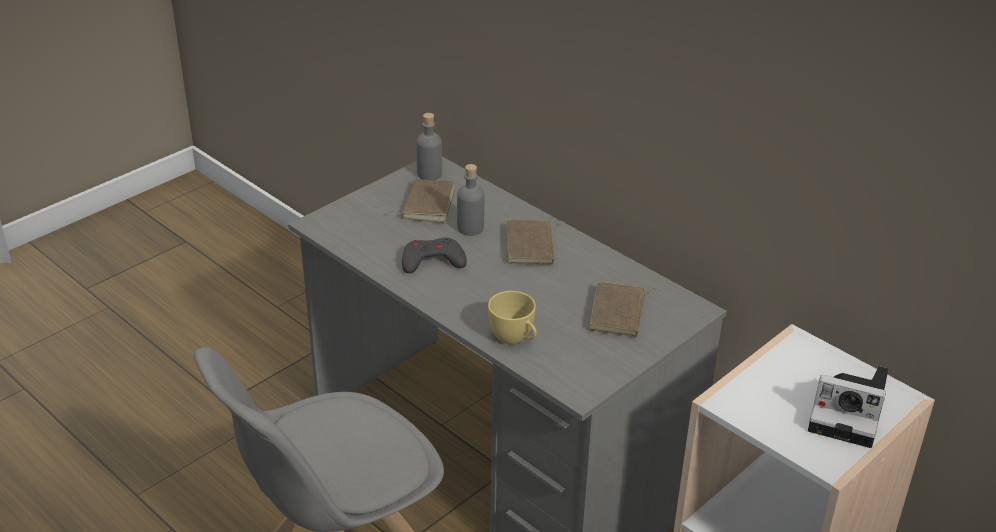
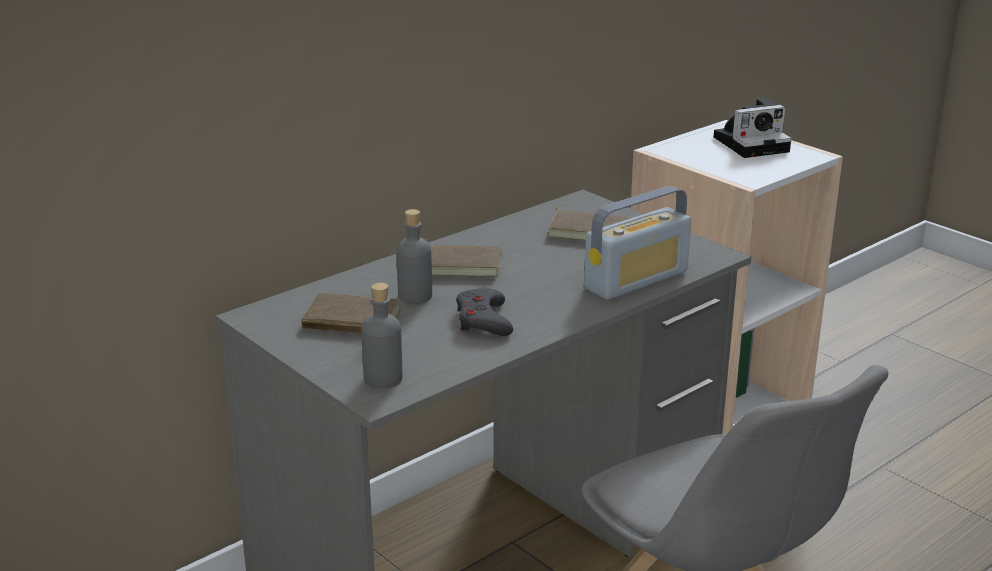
camera: 85 degrees left, 10 degrees down
(429, 174) = (275, 318): grey bottle -> grey bottle (383, 379)
(515, 339) = (636, 280): yellow cup -> radio
(849, 414) = (753, 144): camera -> camera turned 45 degrees clockwise

